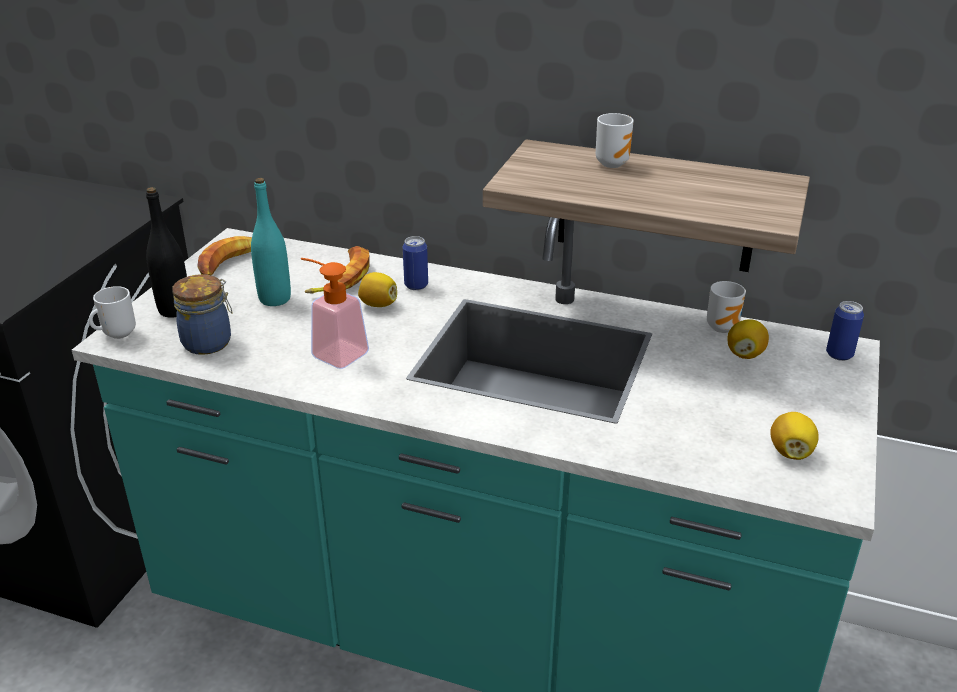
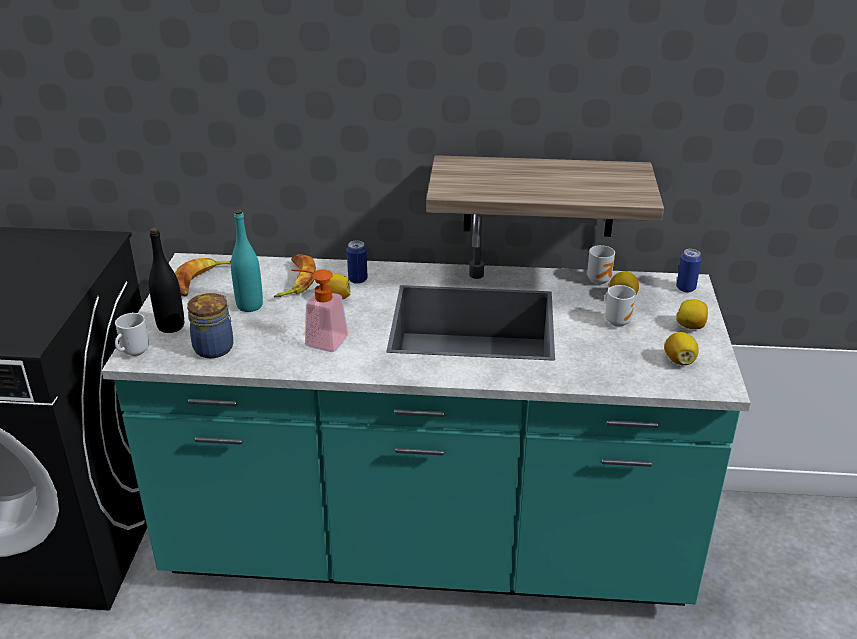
camera: 15 degrees left, 0 degrees up
(612, 163) = (509, 167): mug -> mug (617, 321)
(826, 407) = (691, 326): none -> lemon

